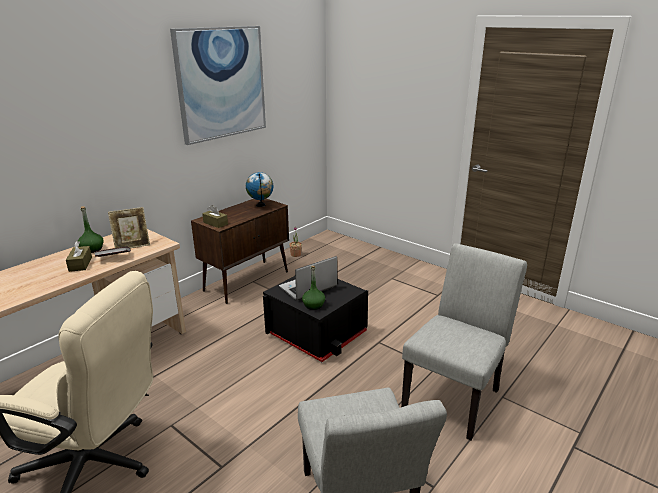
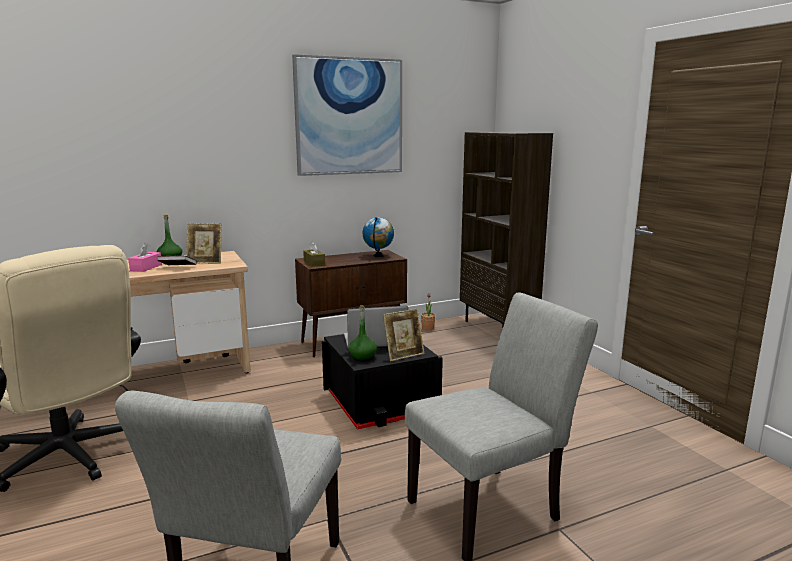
camera: 25 degrees right, 10 degrees down
(80, 264) = (146, 267): brown tissue box -> pink tissue box
(342, 295) = (404, 355): none -> picture frame
(348, 245) = (498, 329): none -> brown bookcase

